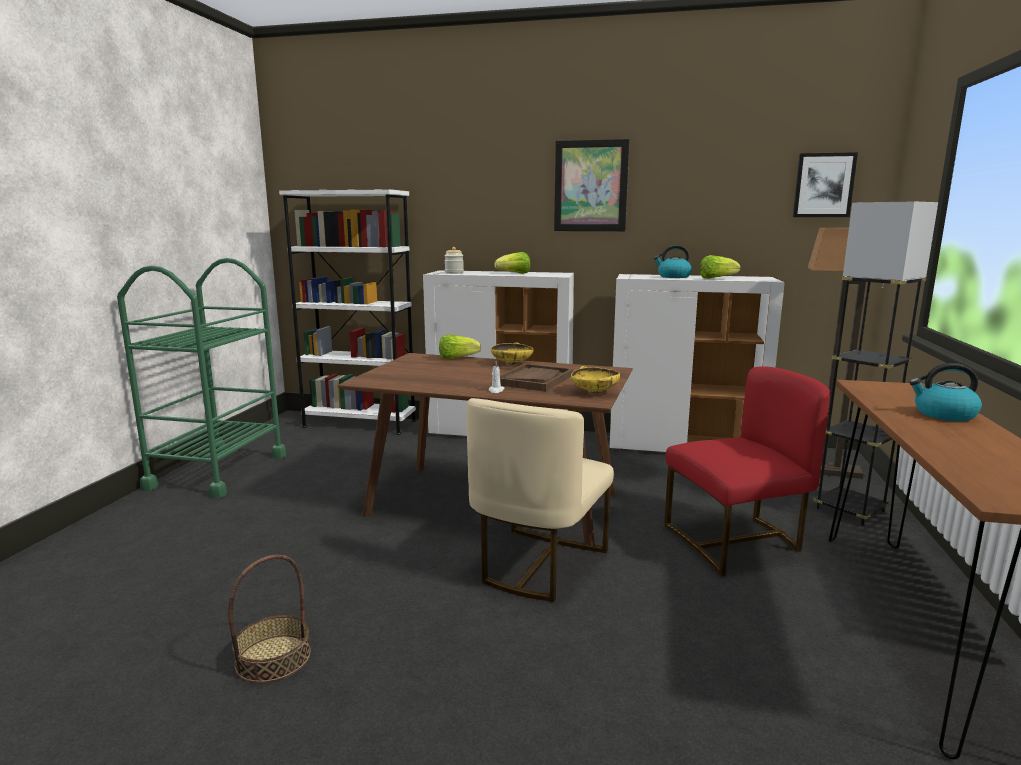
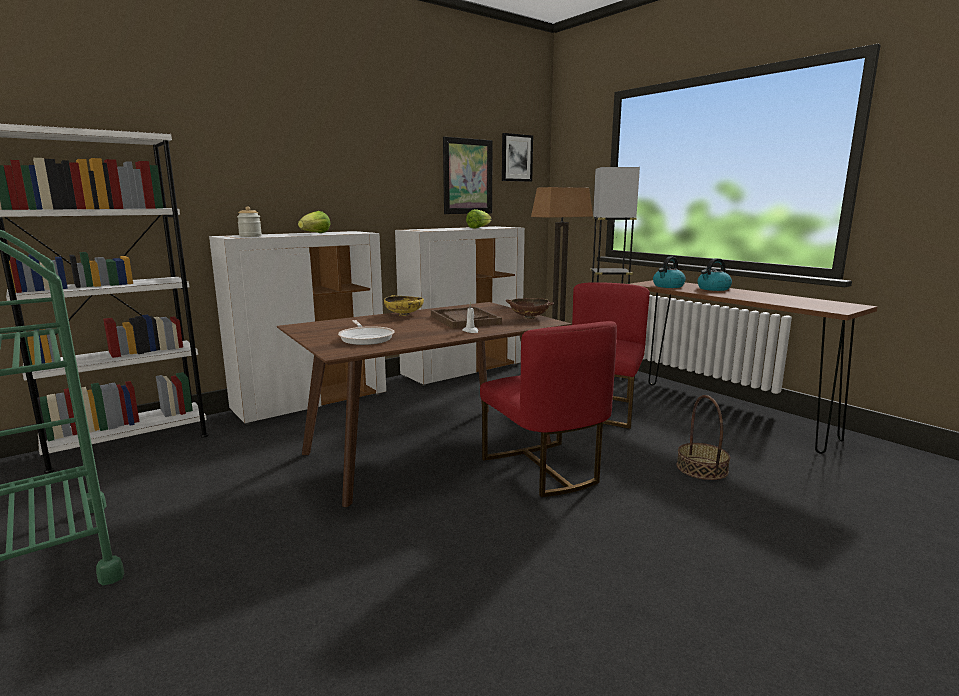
camera: 50 degrees left, 0 degrees up
(273, 658) = (541, 632): basket -> basket (702, 468)
(414, 376) = (366, 338): none -> frying pan
(457, 358) = (344, 320): lettuce -> none
(538, 564) = (544, 469): beige chair -> red chair
(590, 186) = (362, 147): picture -> picture (467, 176)
(594, 392) = (529, 318): yellow bowl -> brown bowl
(673, 277) = (446, 229): kettle -> kettle (668, 286)

